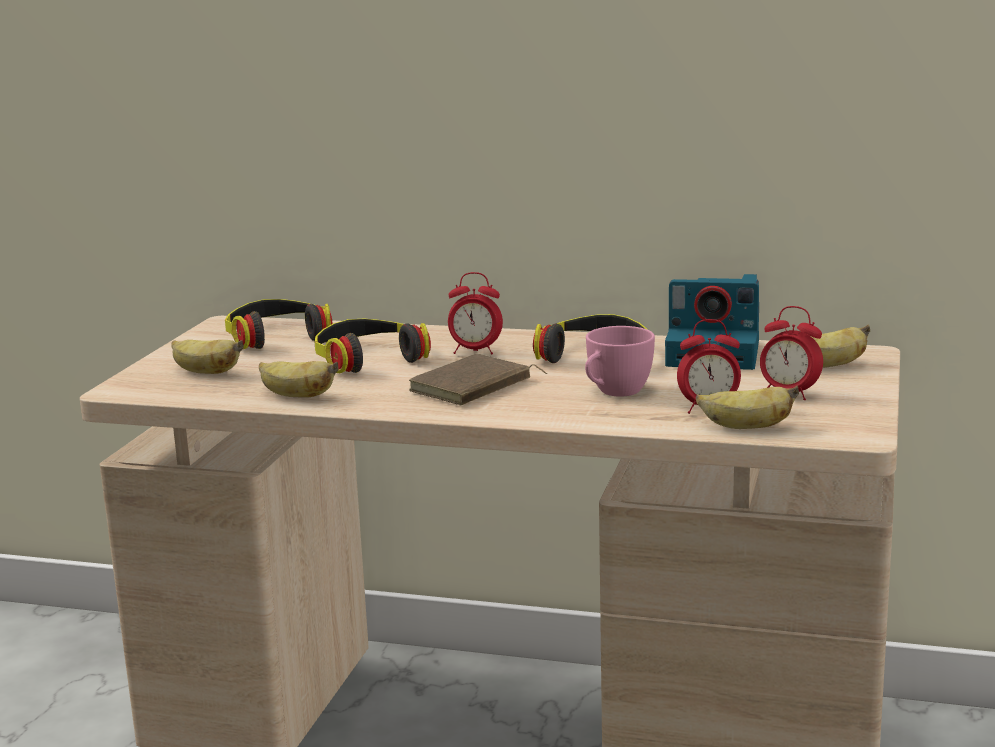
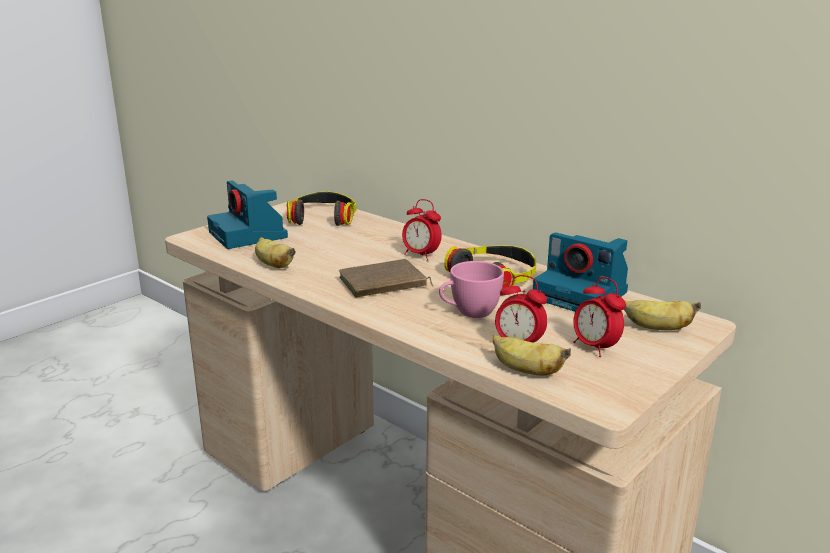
camera: 25 degrees right, 5 degrees up
(205, 372) = (249, 235): banana -> camera
(369, 358) = (351, 246): headphones -> none

